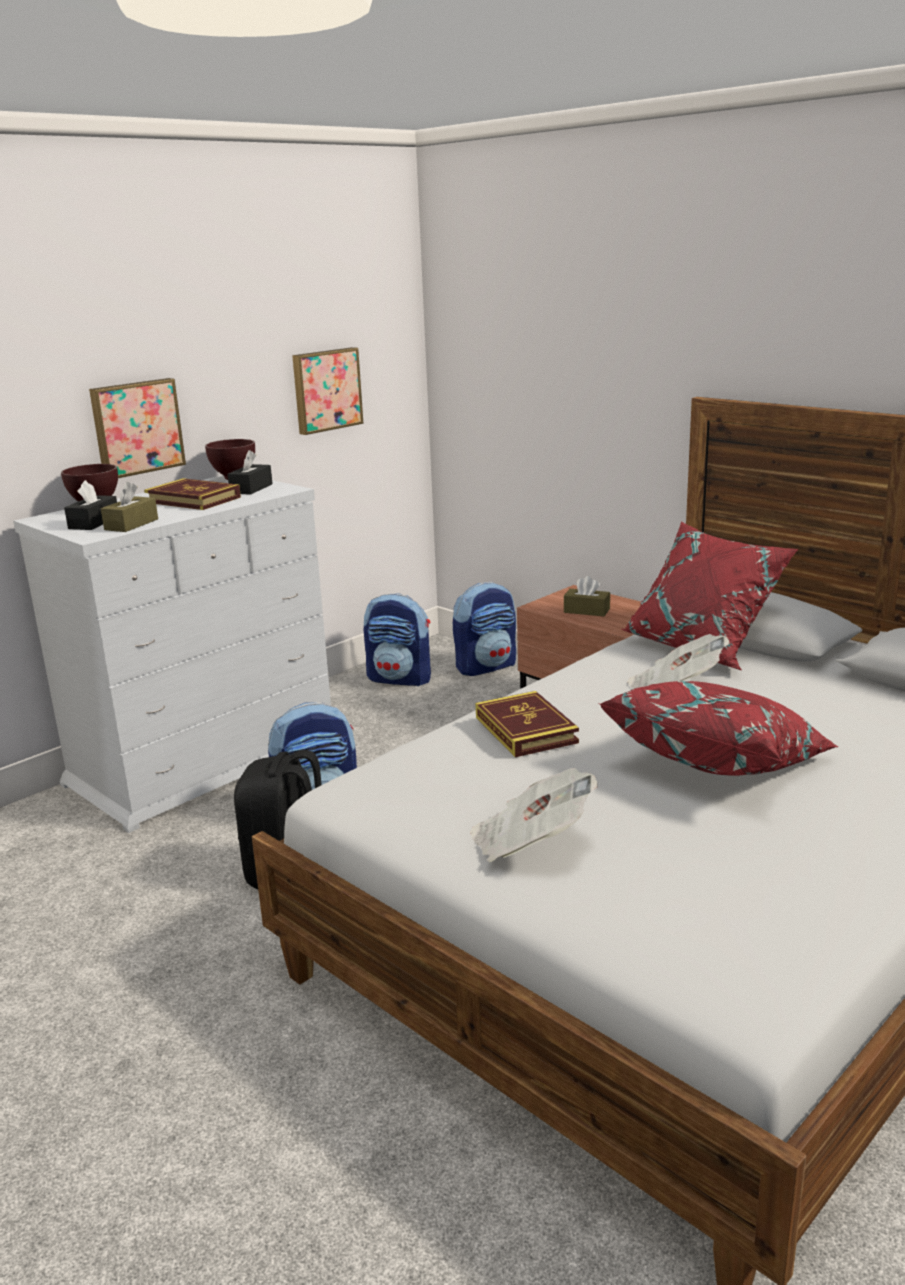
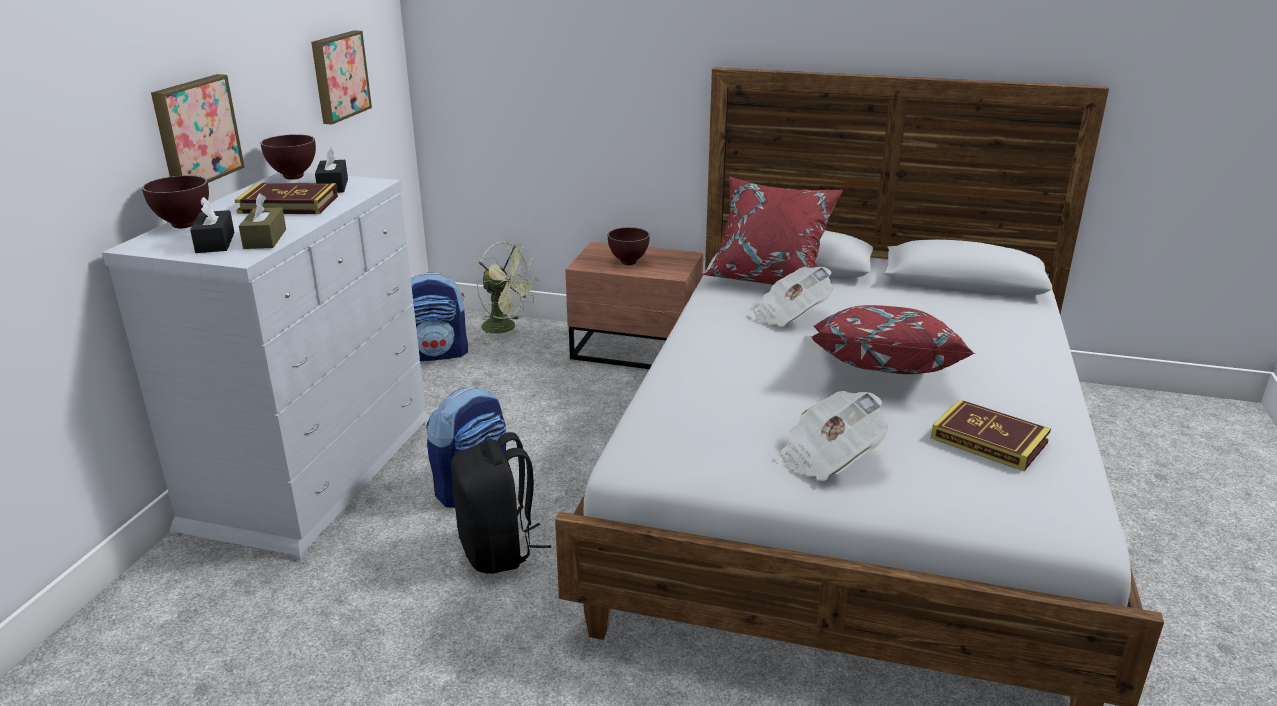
camera: 30 degrees left, 5 degrees up
(486, 666) = (506, 328): backpack -> green fan
(525, 730) = (723, 371): book -> book (989, 440)
(586, 611) = (627, 263): brown tissue box -> brown bowl

